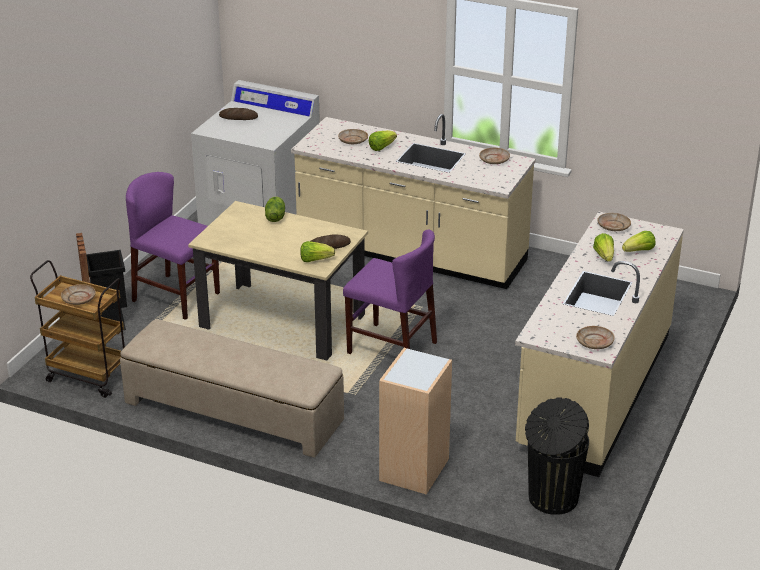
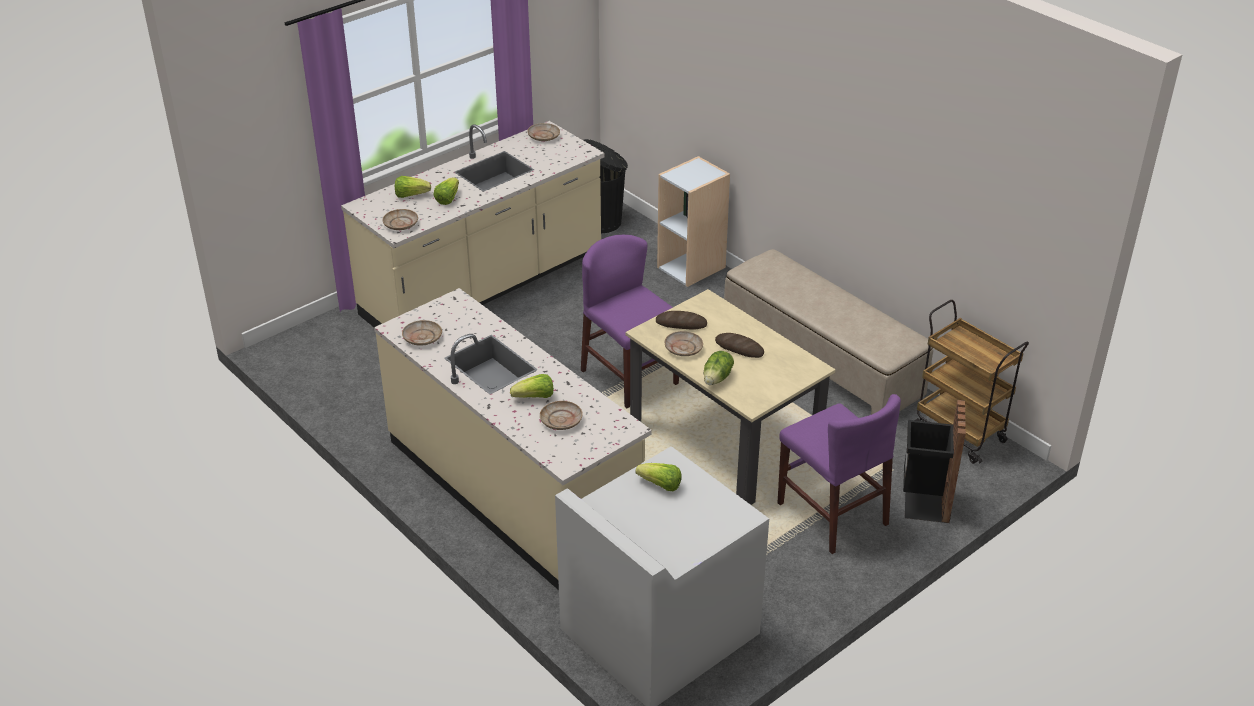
camera: 155 degrees left, 5 degrees up
(79, 299) = (973, 351): beige plate -> beige plate (683, 348)
(238, 117) = (683, 533): bread -> bread (739, 348)
(315, 260) = (706, 311): lettuce -> lettuce (660, 485)

